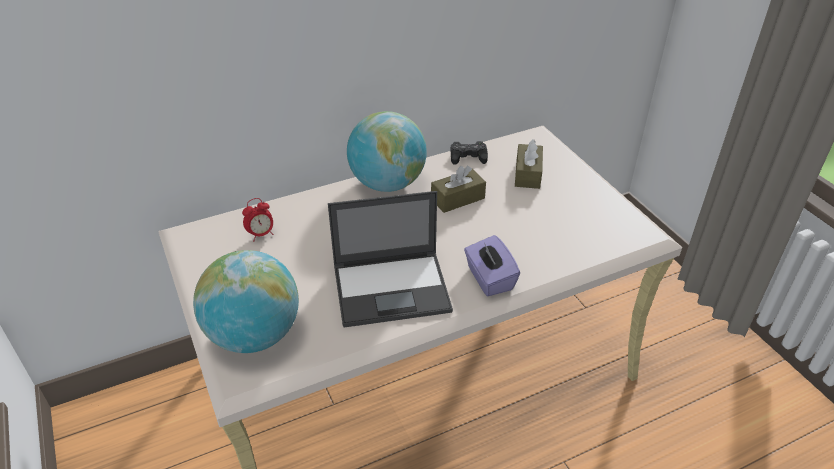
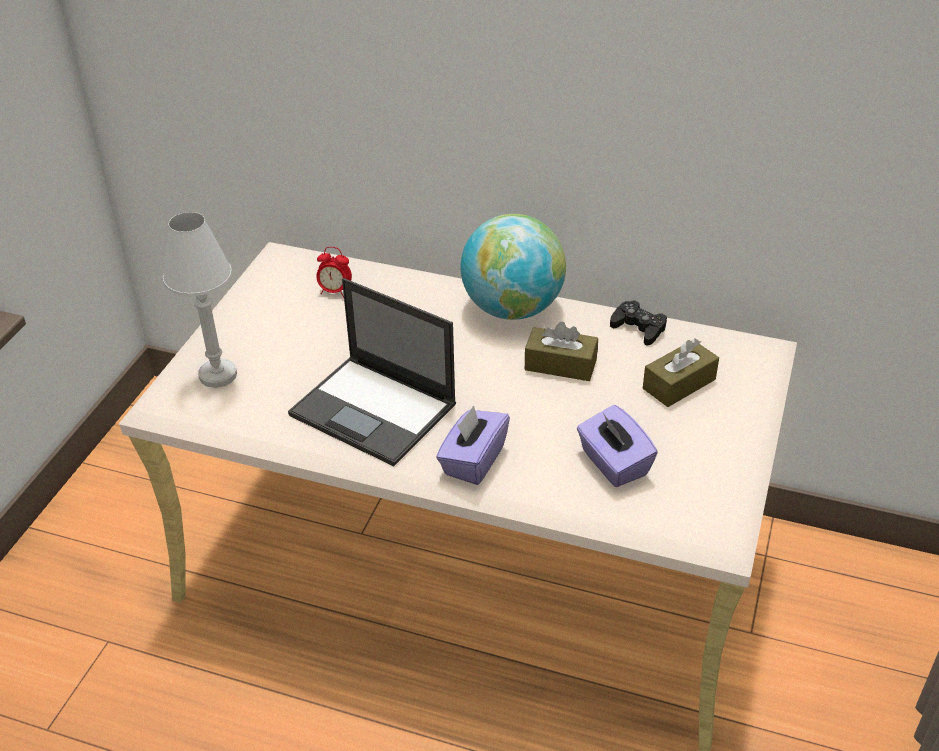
camera: 45 degrees right, 0 degrees up
(254, 335) = (218, 375): globe -> white table lamp
(557, 233) = (613, 463): none -> purple tissue box

